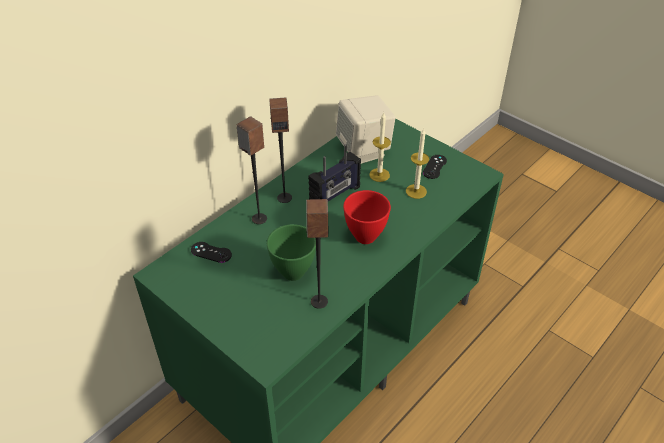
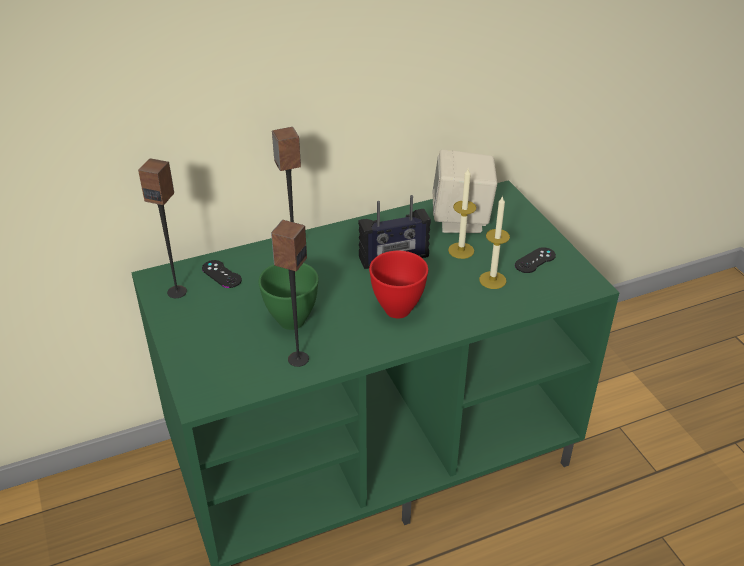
camera: 25 degrees right, 5 degrees down
(284, 197) = (336, 243): speaker -> speaker (177, 291)

